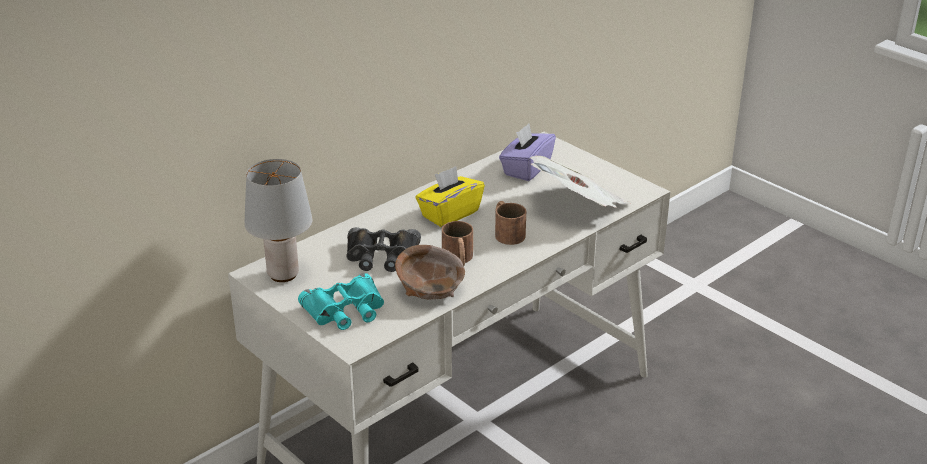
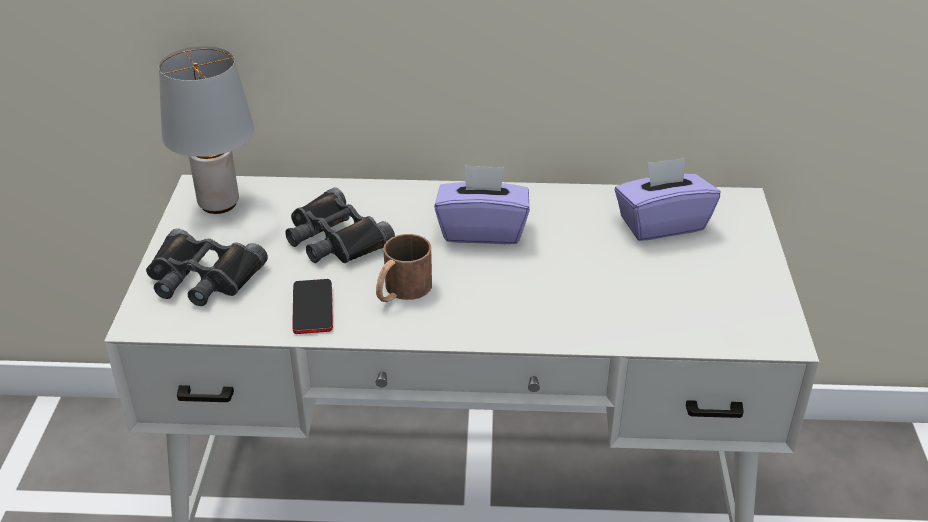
camera: 45 degrees right, 5 degrees up
(345, 310) = (202, 277): turquoise binoculars -> black binoculars
(429, 290) = (313, 307): brown bowl -> phone
(449, 214) = (482, 230): yellow tissue box -> purple tissue box
(506, 232) = (508, 290): brown mug -> none
(578, 206) = (651, 308): newspaper -> none

